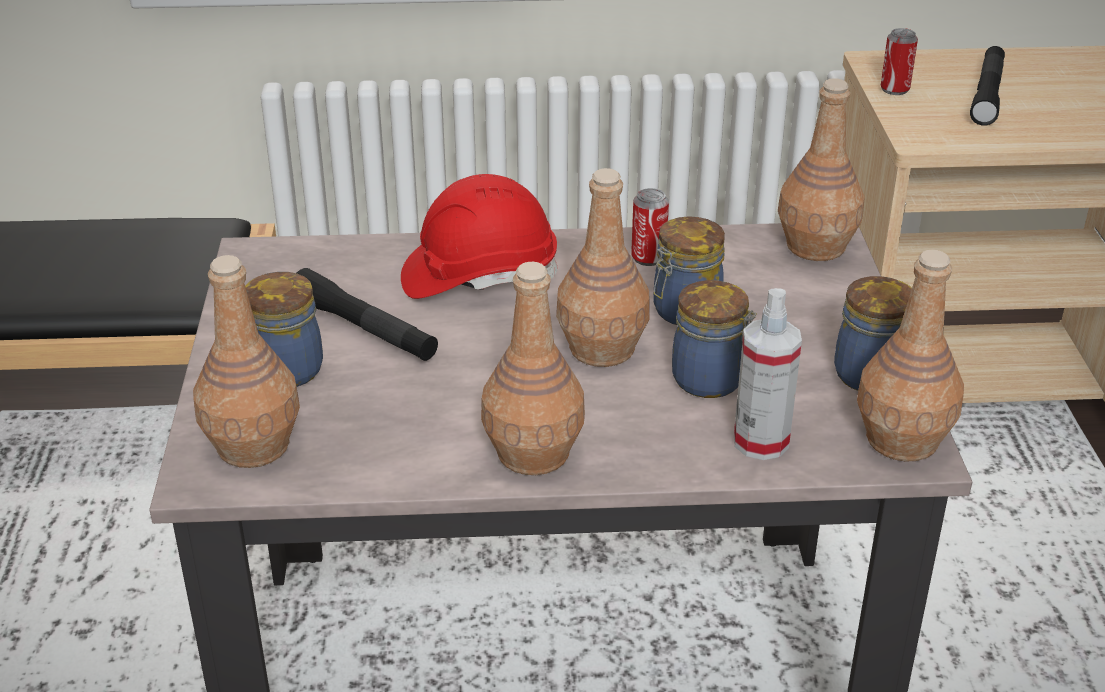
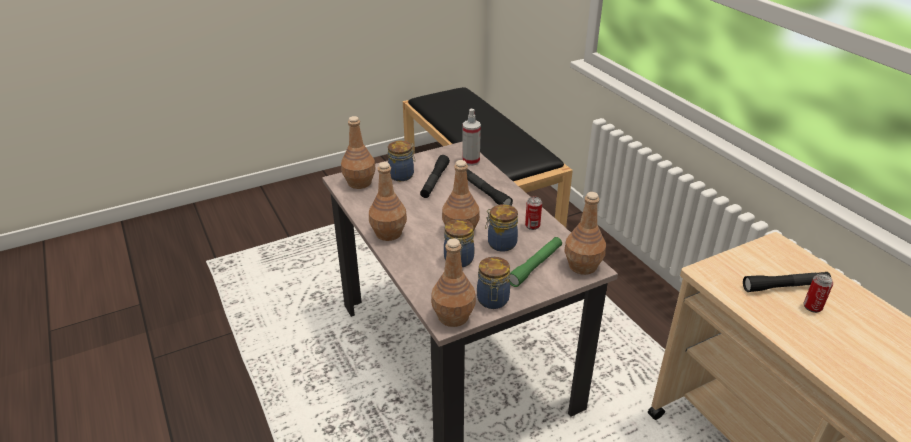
camera: 65 degrees right, 0 degrees up
(479, 276) = (486, 193): red hard hat -> black flashlight
(761, 442) = (428, 281): spray bottle -> spray bottle (471, 161)
(786, 295) = (535, 266): none -> green flashlight
(894, 89) = (750, 255): can -> can (812, 307)

